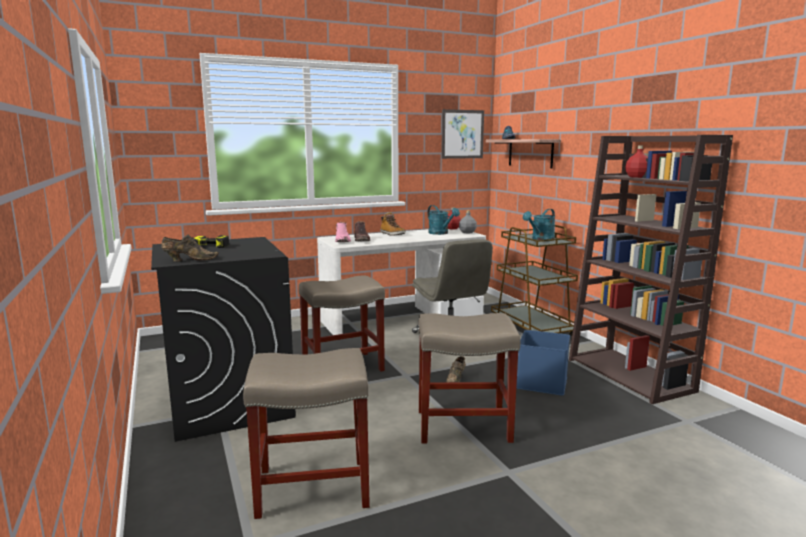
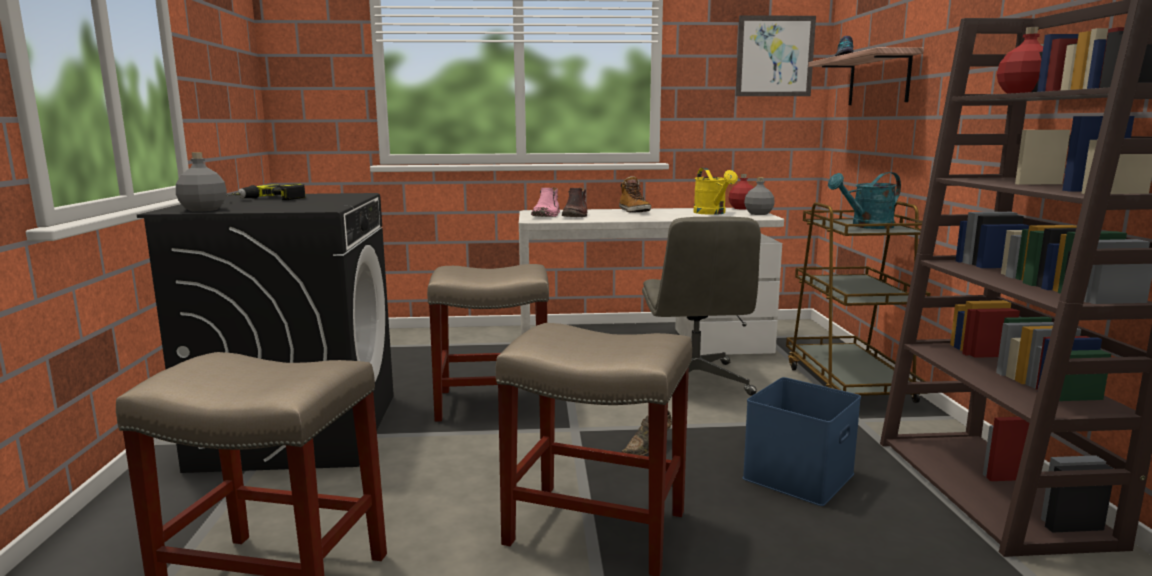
camera: 20 degrees right, 0 degrees up
(189, 260) = (203, 210): brown shoe -> grey bottle
(441, 233) = (712, 213): turquoise watering can -> yellow watering can

